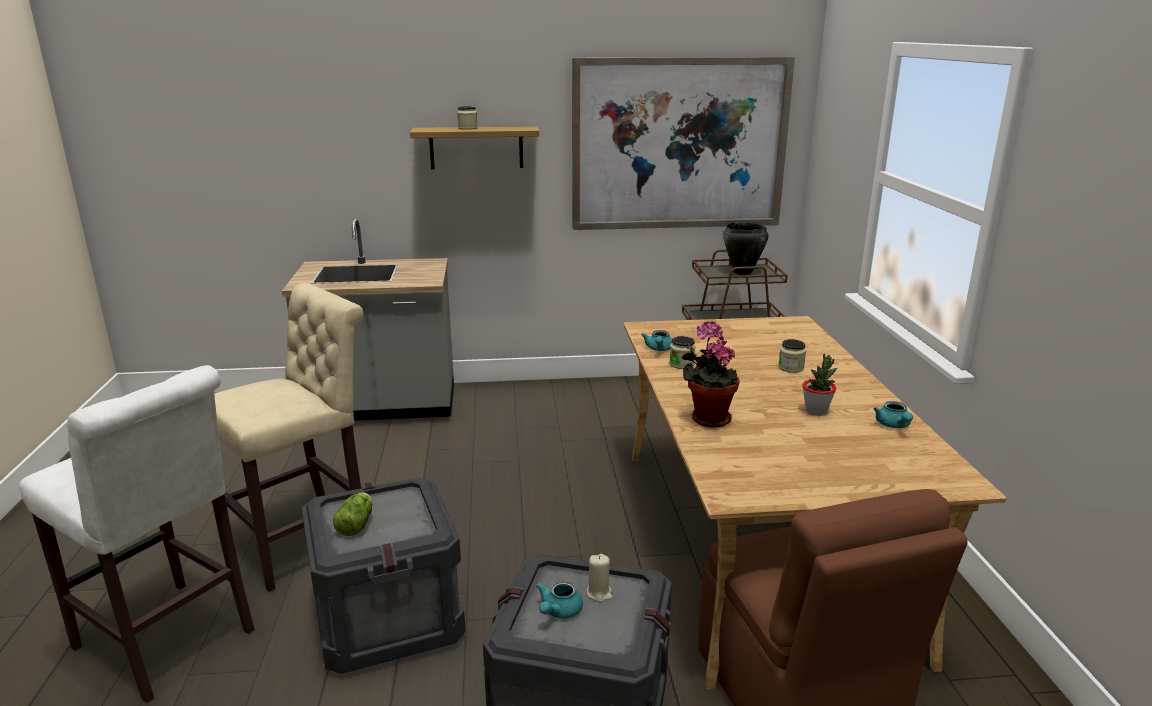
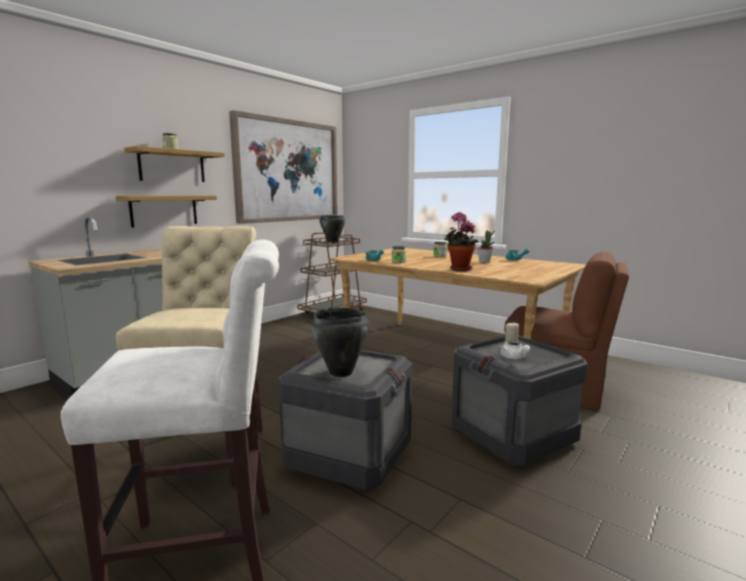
camera: 45 degrees left, 10 degrees down
(357, 523) = (340, 372): lettuce -> black cooking pot
(462, 207) = (164, 210): none -> shelf
(558, 611) = (514, 358): turquoise teapot -> white teapot

